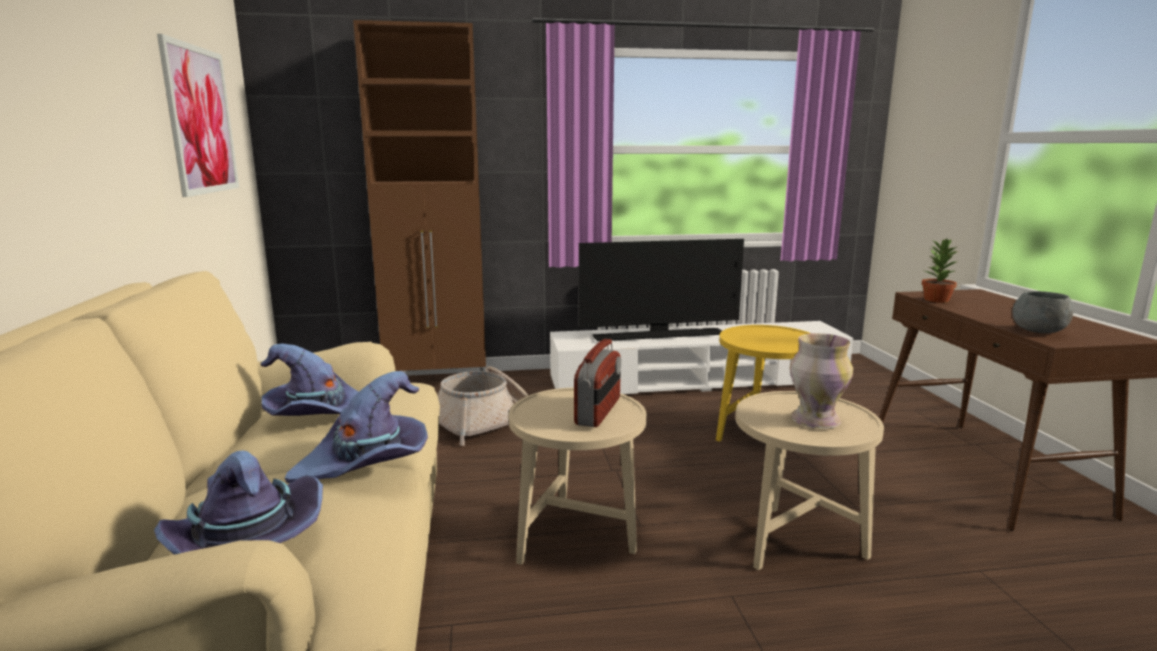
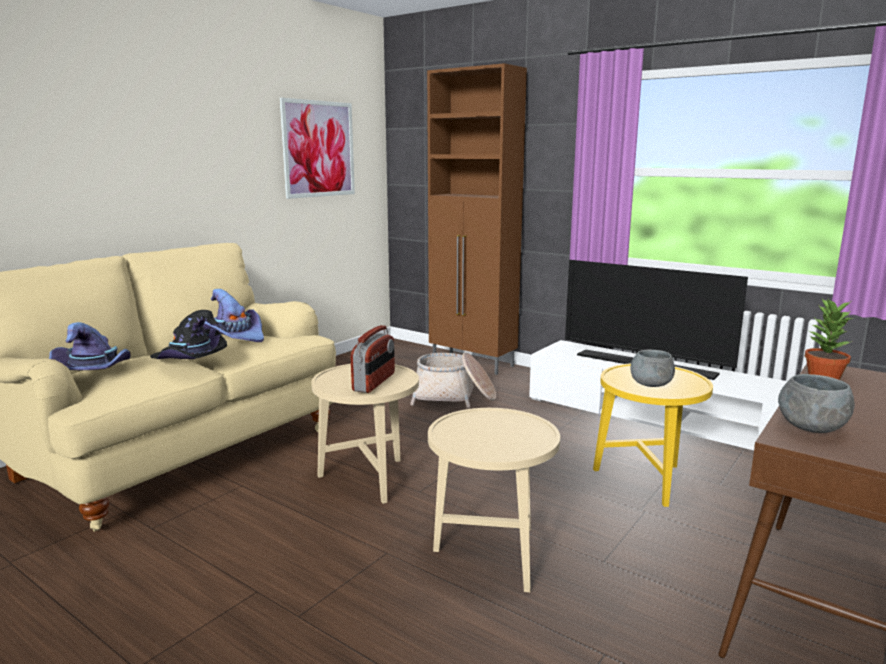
camera: 45 degrees right, 0 degrees up
(366, 463) = (190, 360): purple hat -> black hat
(598, 411) = (374, 382): radio -> radio turned 45 degrees counterclockwise
(777, 342) = (651, 384): none -> grey bowl
(814, 421) = (489, 437): vase -> none

